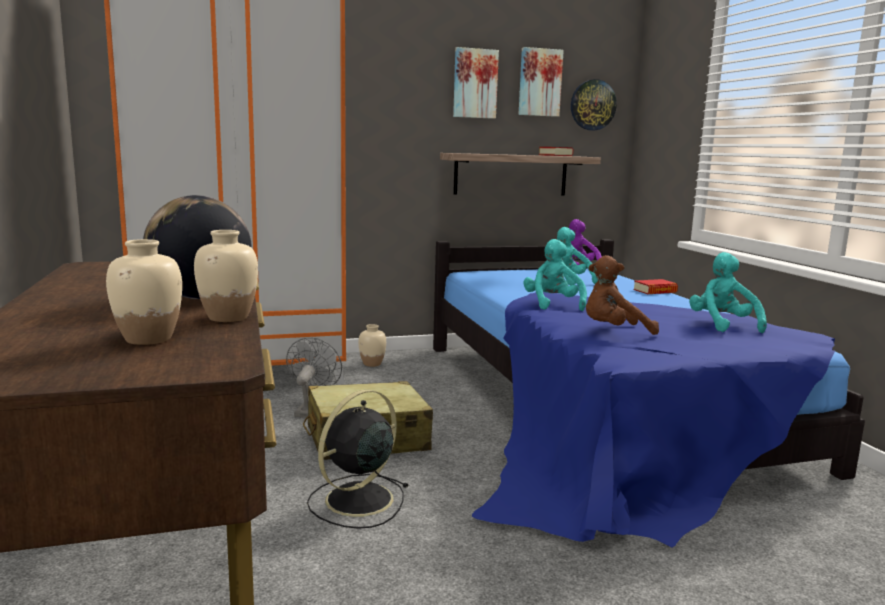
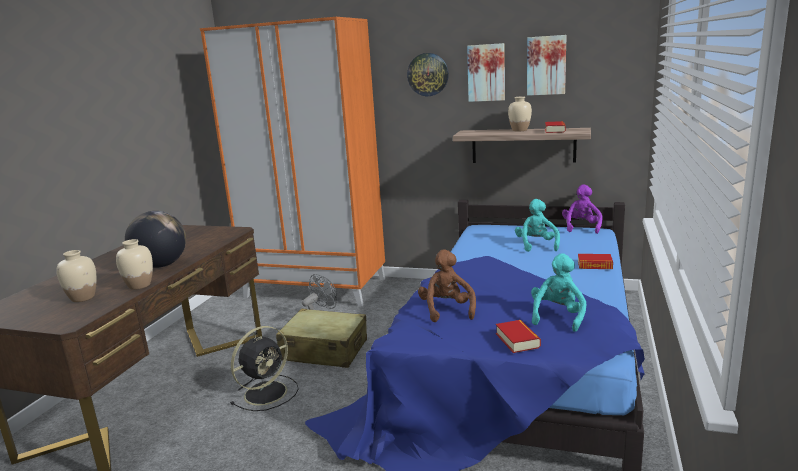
camera: 35 degrees right, 5 degrees up
(357, 500) = (267, 392): black fan -> black fan turned 150 degrees clockwise
(372, 364) = (402, 289): beige vase -> beige vase (519, 130)
(552, 304) = (466, 273): turquoise plush toy -> none
(592, 105) = (602, 80): wall clock -> wall clock (428, 74)
(614, 331) = (447, 310): brown plush toy -> brown plush toy turned 60 degrees clockwise
(739, 343) = (517, 340): none -> book

